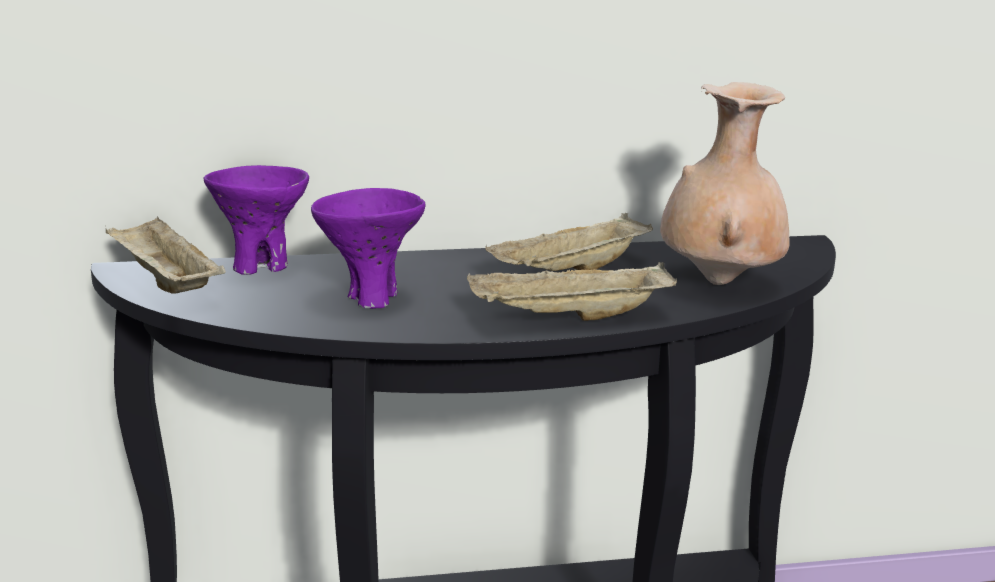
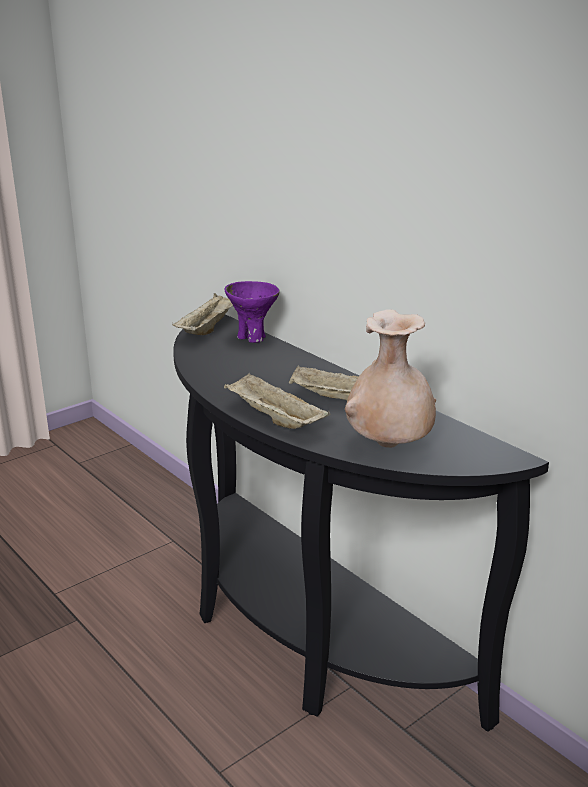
camera: 60 degrees right, 5 degrees up
(371, 298) = (242, 370): purple bowl -> none

